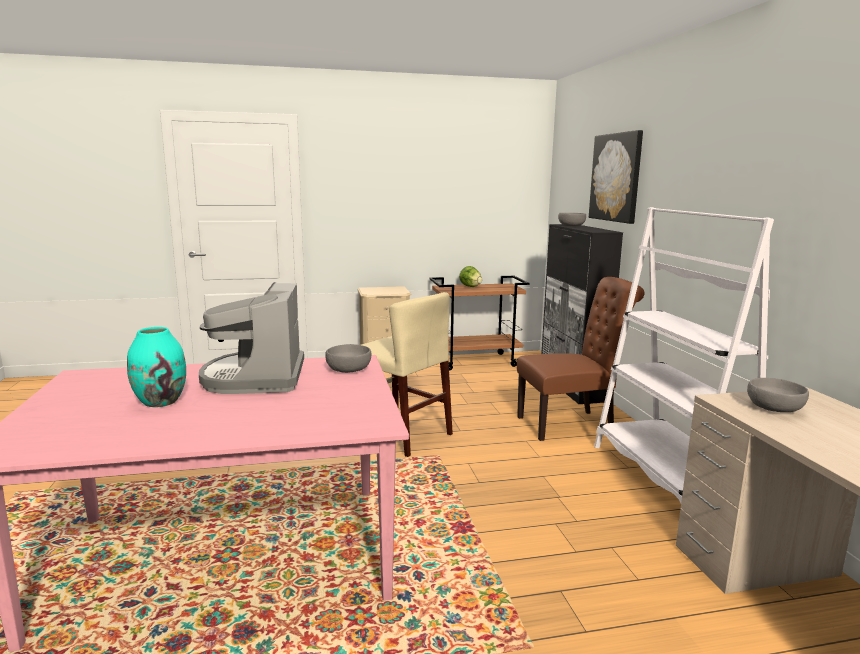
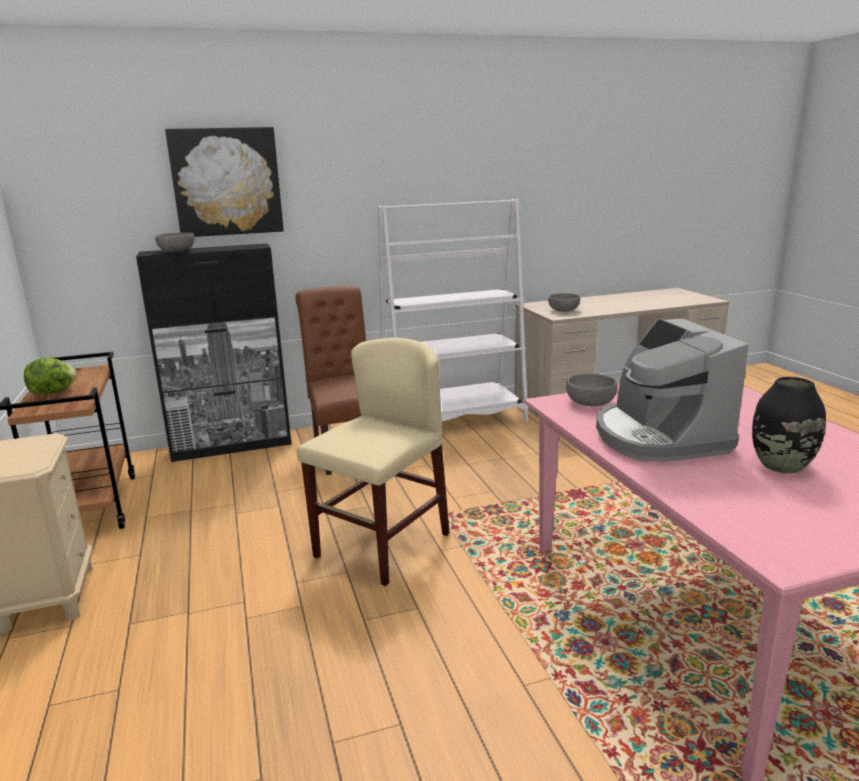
camera: 95 degrees left, 5 degrees up
(161, 401) = (781, 466): turquoise vase -> black vase
(256, 378) = (658, 437): coffee machine -> coffee machine turned 90 degrees clockwise

